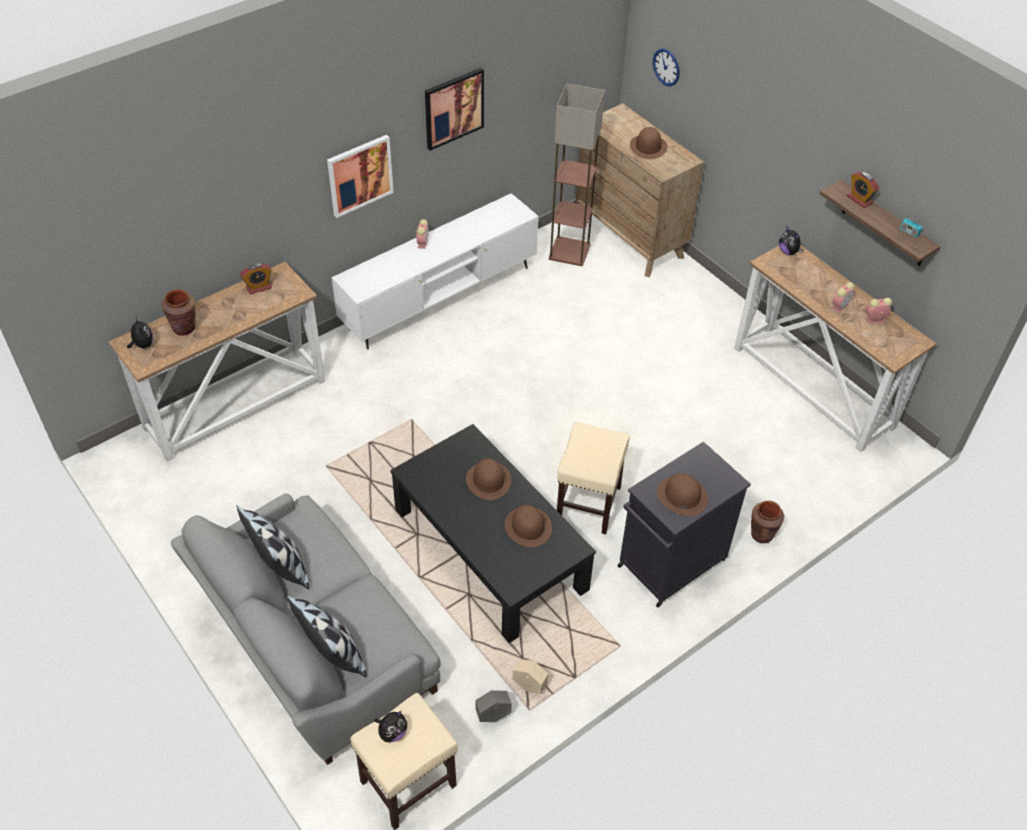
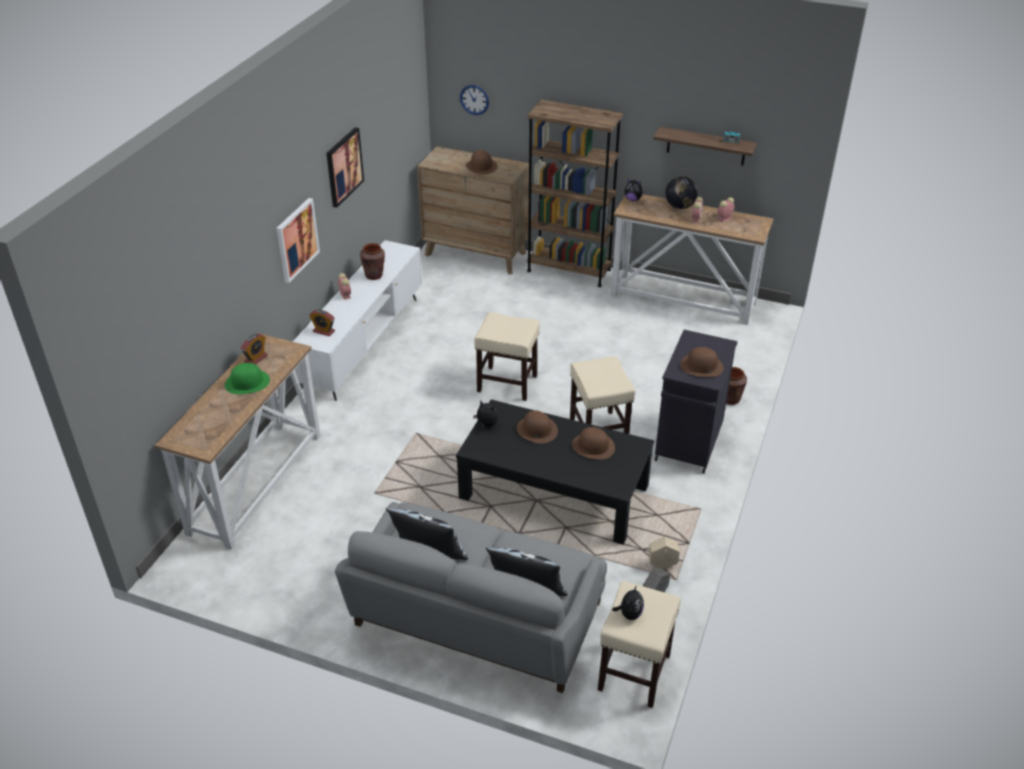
camera: 30 degrees left, 10 degrees down
(143, 345) = (190, 435): plush toy -> plush toy (486, 425)
(184, 328) = (217, 409): brown vase -> brown vase (374, 275)
(231, 310) = (247, 382): none -> green hat
(542, 405) = (508, 383): none -> beige stool
(570, 251) = (439, 278): floor lamp -> none
(713, 297) = (569, 270): none -> brown bookcase
(835, 282) = (680, 206): none -> globe
(859, 200) = (683, 133): alarm clock -> alarm clock (323, 331)

